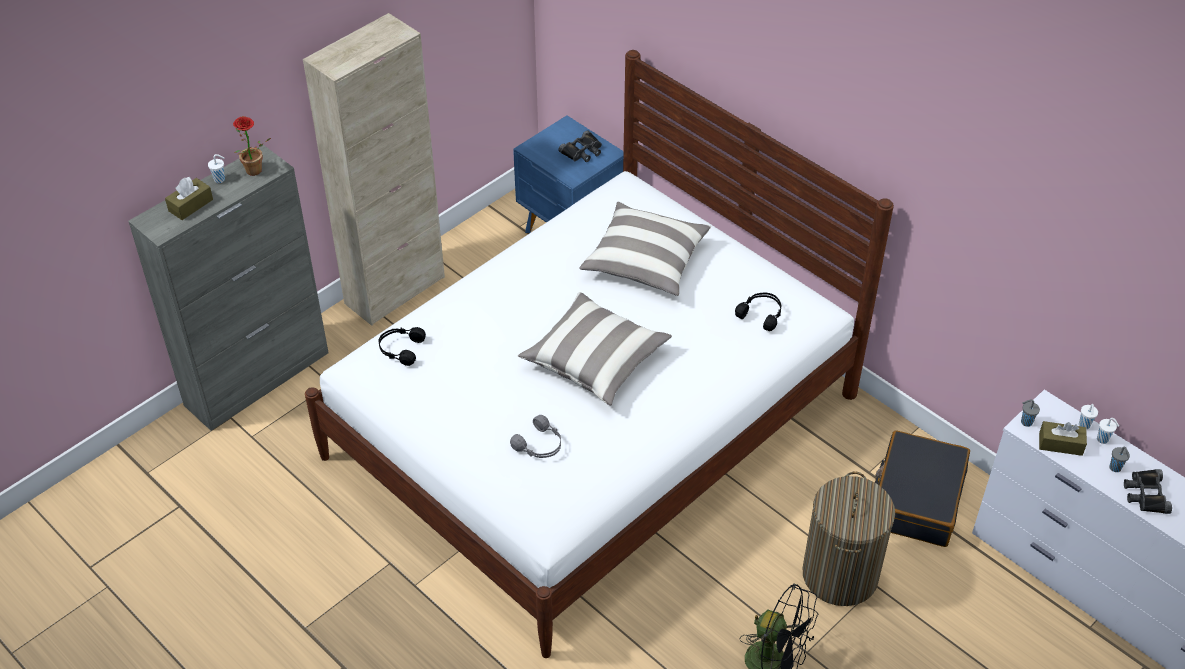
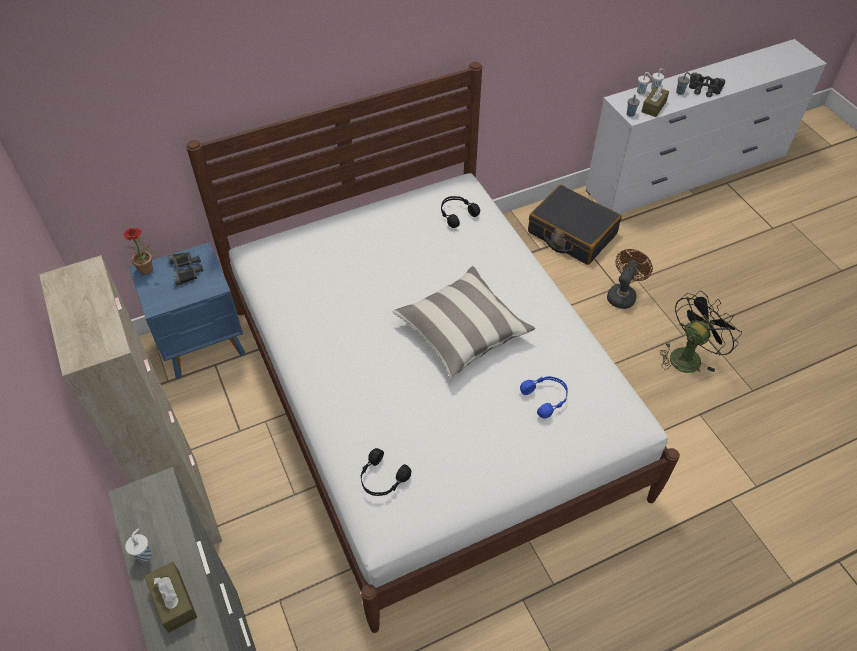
camera: 70 degrees left, 5 degrees up
(254, 173) = (156, 512): potted plant -> potted plant (149, 270)
(540, 445) = (546, 398): grey headphones -> blue headphones
(645, 261) = (361, 264): pillow -> none
(840, 574) = (623, 295): laundry basket -> brown fan

